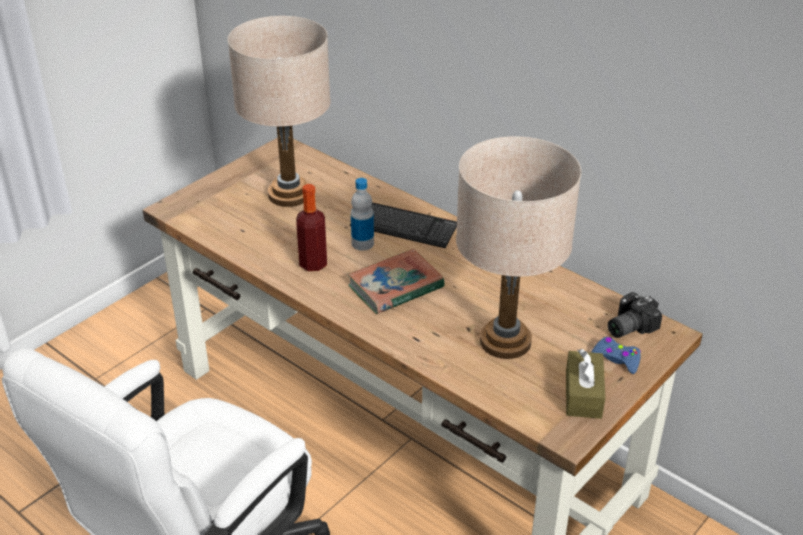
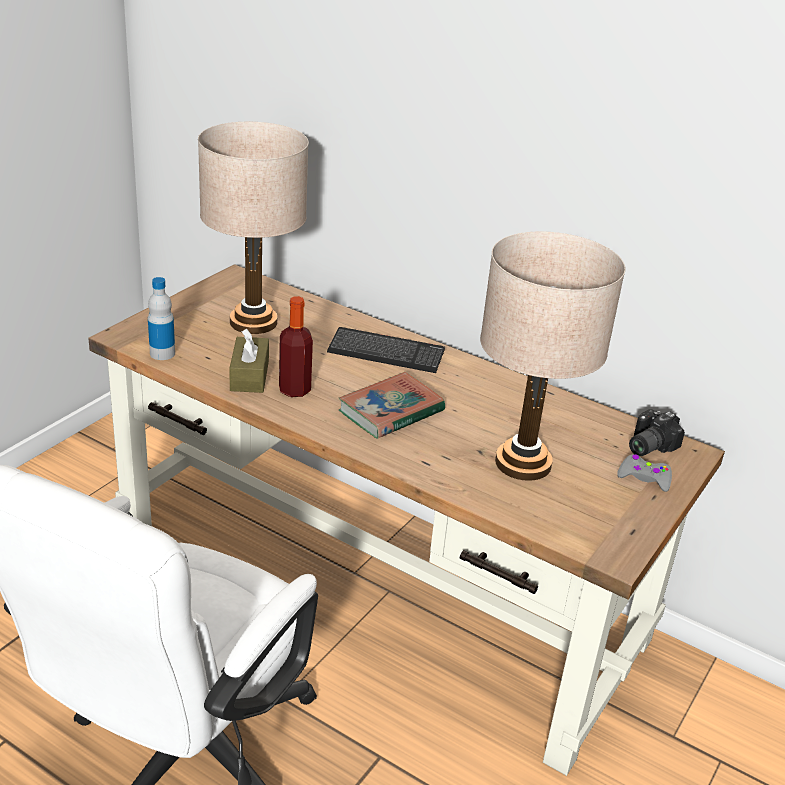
camera: 10 degrees left, 5 degrees down
(362, 243) = (345, 369): bottle -> bottle (162, 353)
(583, 394) = (619, 513): brown tissue box -> brown tissue box (249, 375)
(616, 359) = (644, 478): blue game controller -> grey game controller

